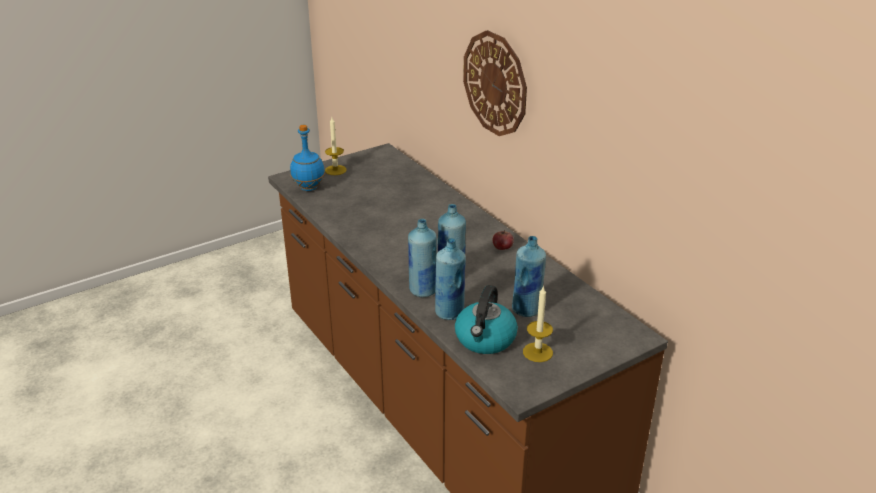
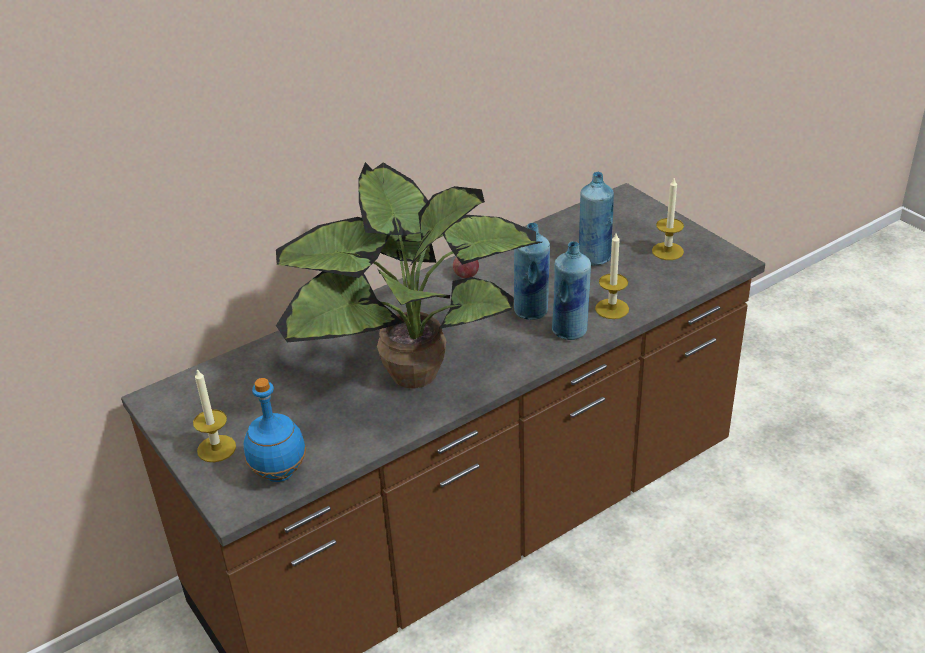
camera: 90 degrees left, 5 degrees up
(392, 225) = (409, 368): none -> potted plant
(450, 313) = (612, 309): blue bottle -> candle
(485, 339) = (656, 283): kettle -> none
(495, 83) = (344, 122): wall clock -> none

